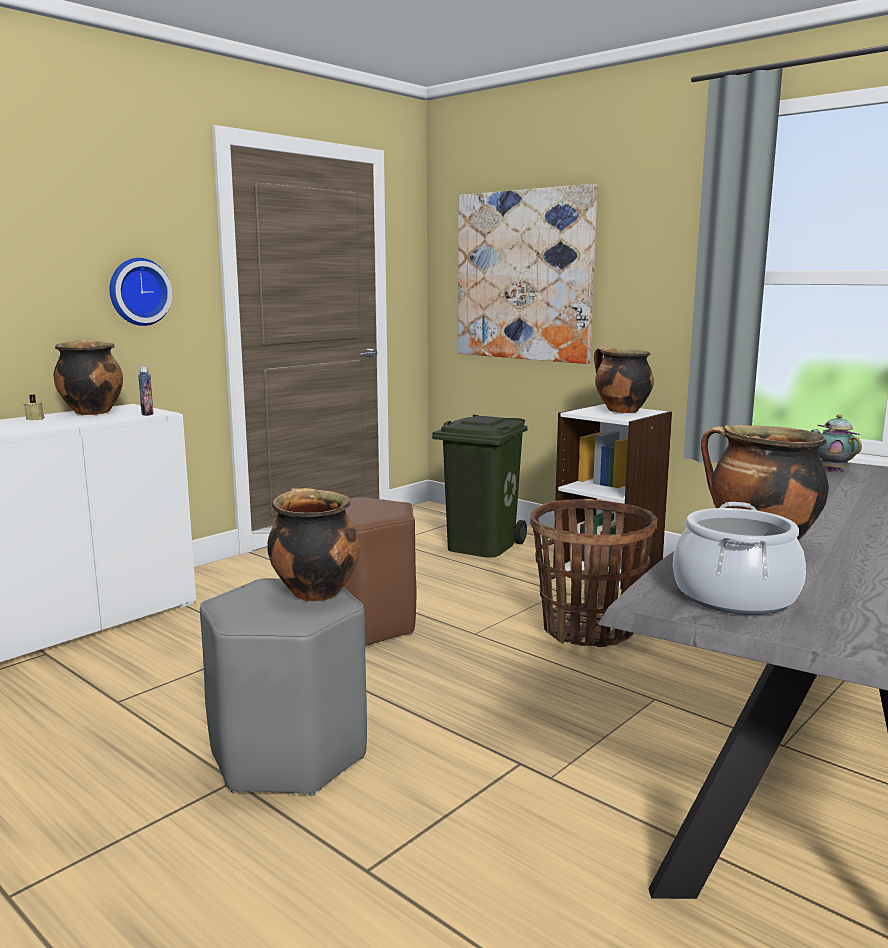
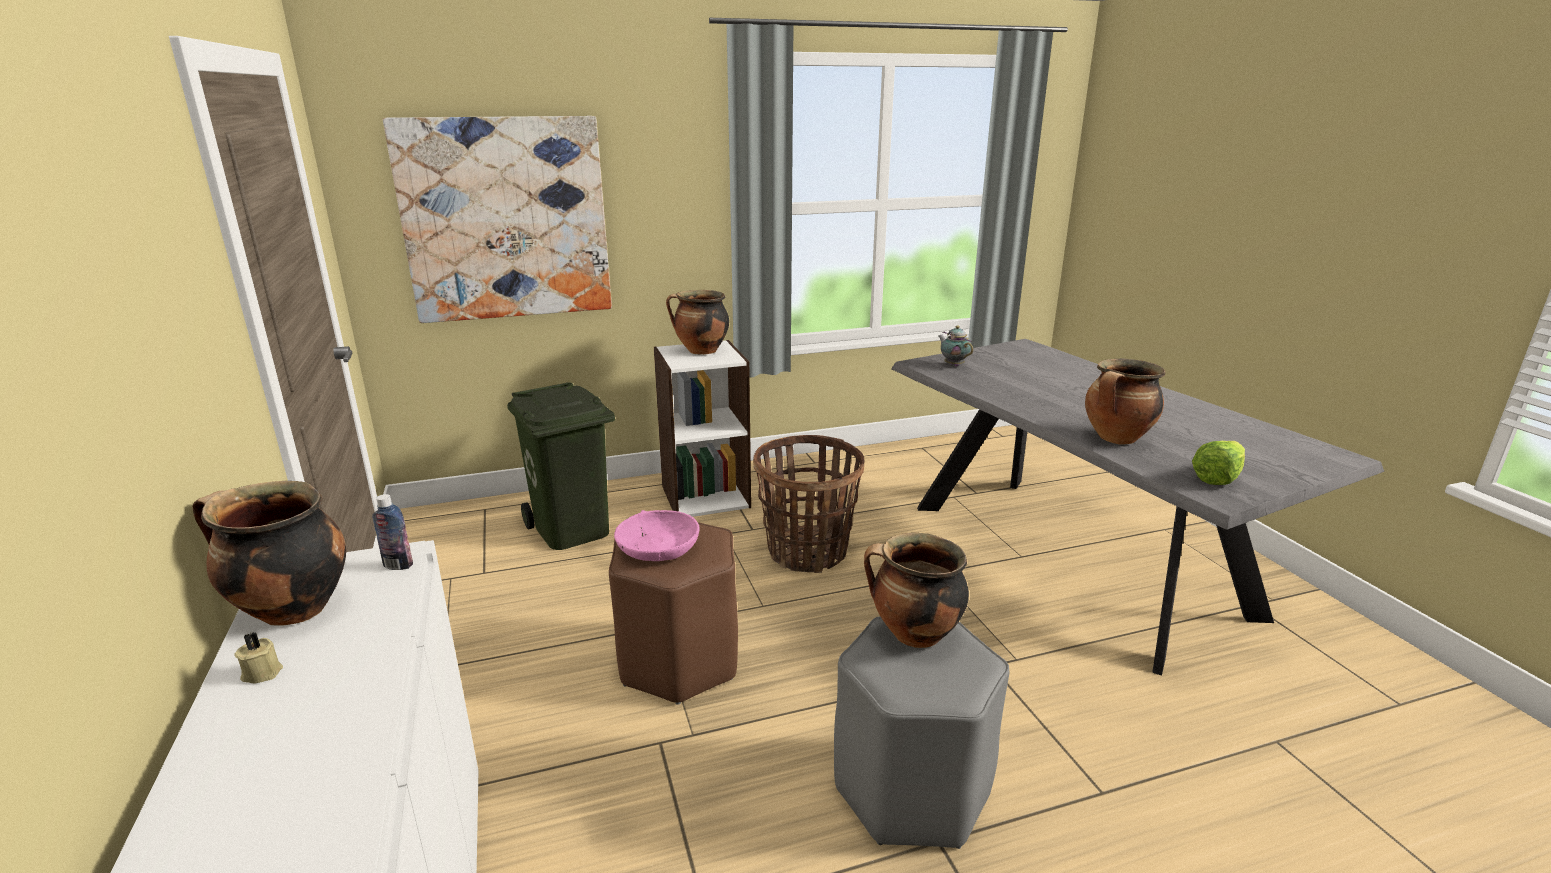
camera: 60 degrees left, 10 degrees up
(138, 292) = (205, 373): wall clock -> none
(353, 506) = (657, 547): none -> pink bowl
(734, 596) = (1217, 478): cooking pot -> lettuce
(832, 470) = (953, 365): teapot -> teapot turned 45 degrees clockwise

